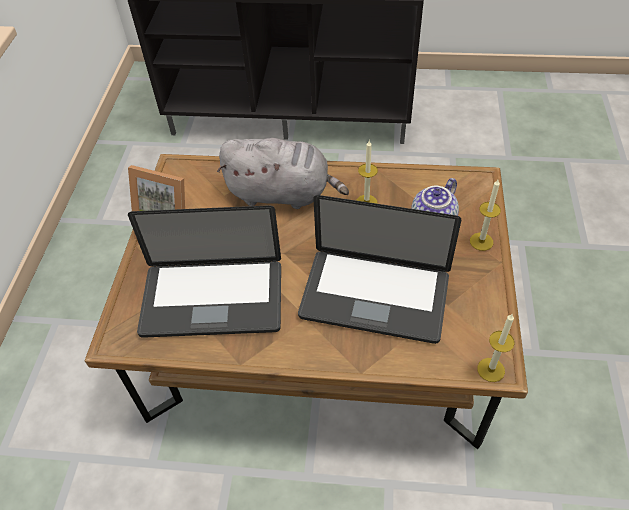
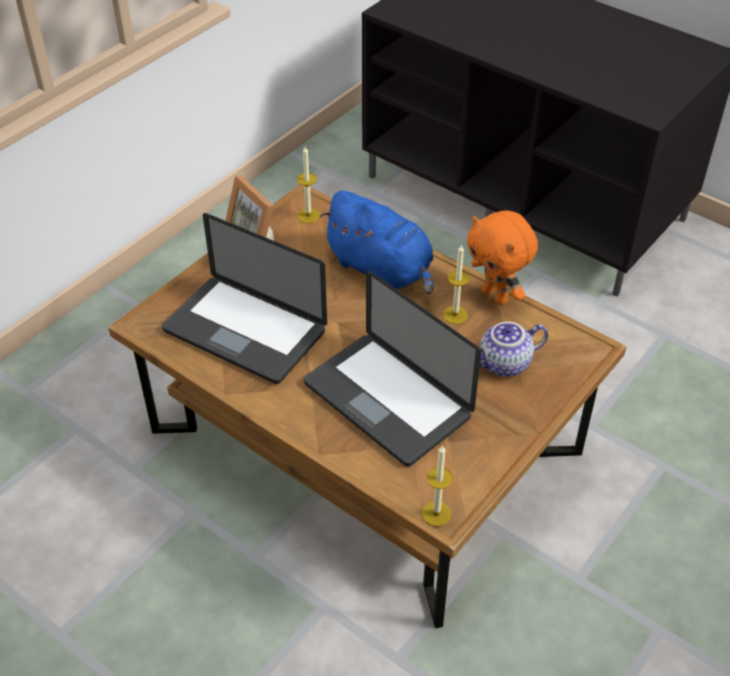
camera: 30 degrees right, 5 degrees down
(282, 194) = (382, 270): grey plush toy -> blue plush toy
(382, 173) = (496, 296): none -> orange plush toy
(481, 241) = (535, 404): candle -> candle (308, 216)

